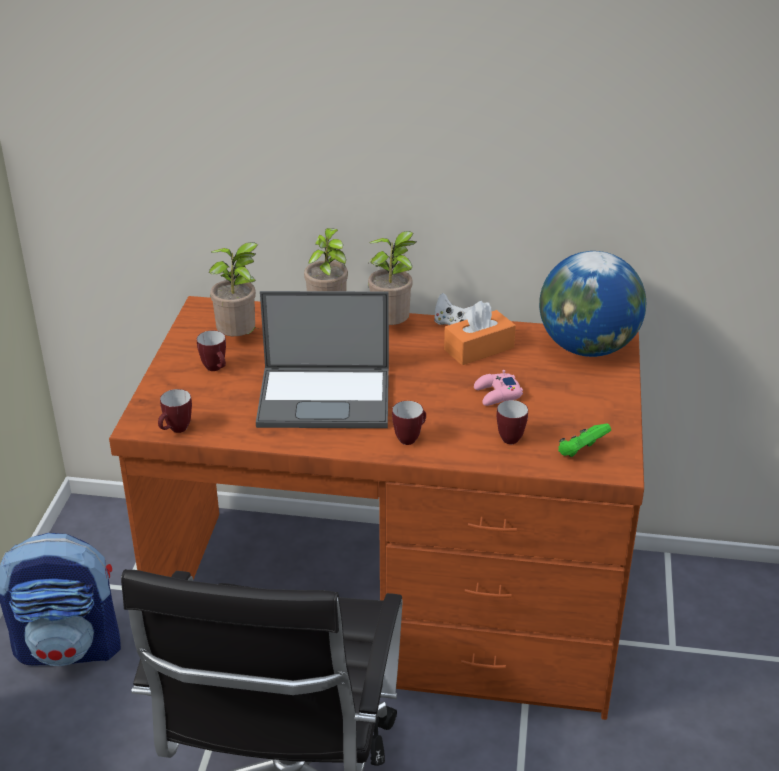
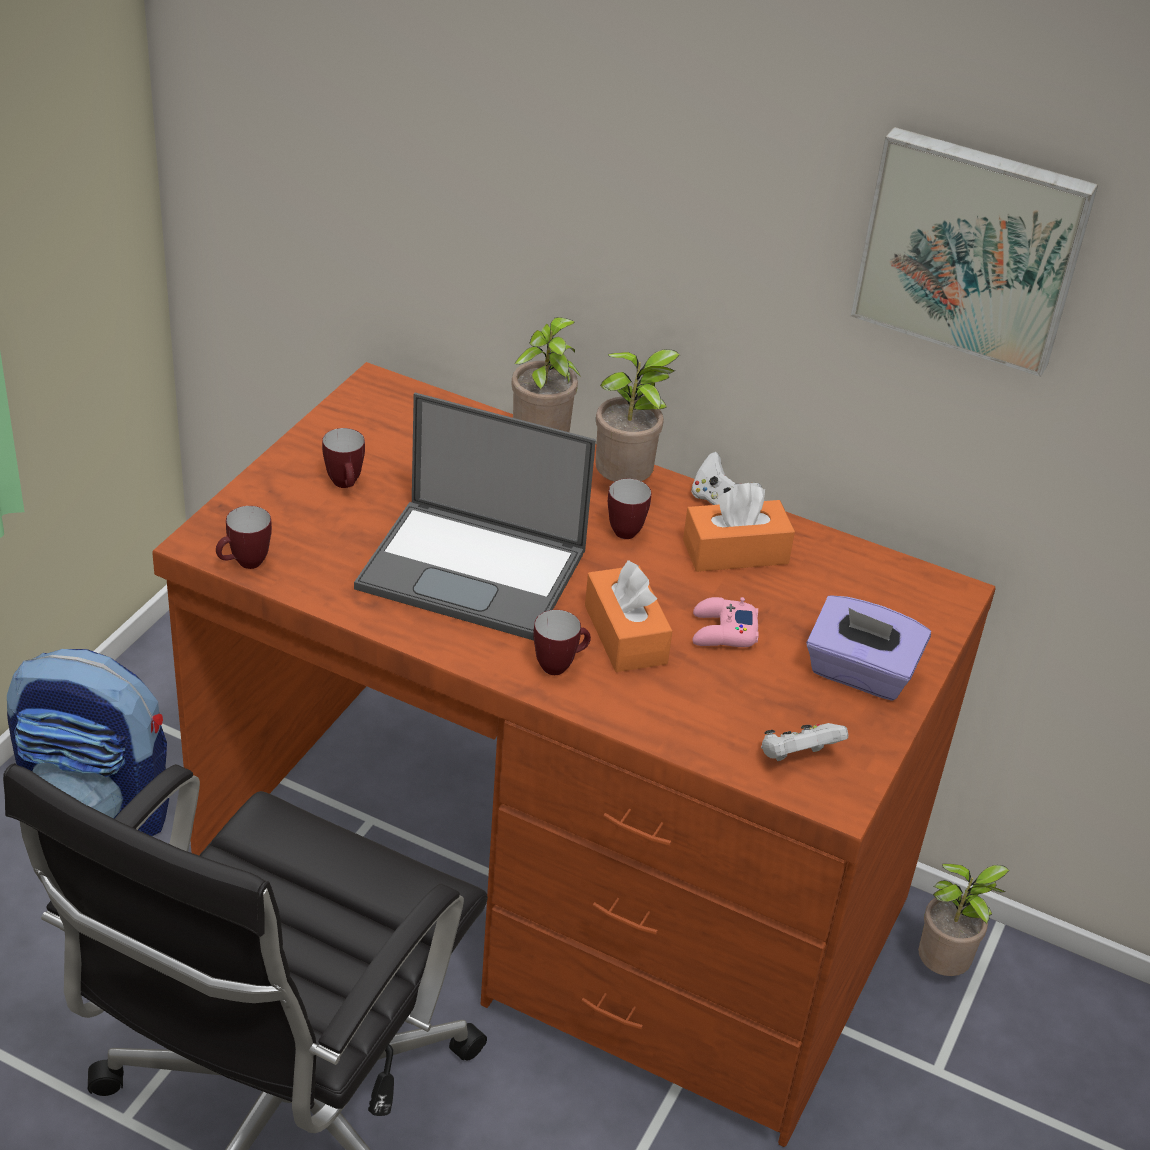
camera: 15 degrees right, 5 degrees up
(239, 339) = (401, 448): potted plant -> potted plant (944, 969)
(440, 411) = (625, 634): none -> orange tissue box
(511, 437) = (706, 704): mug -> mug (628, 529)
(581, 452) = (797, 757): green game controller -> white game controller
(587, 348) = (900, 593): globe -> none
(590, 397) = (859, 674): none -> purple tissue box
(592, 118) = (972, 248): none -> picture

